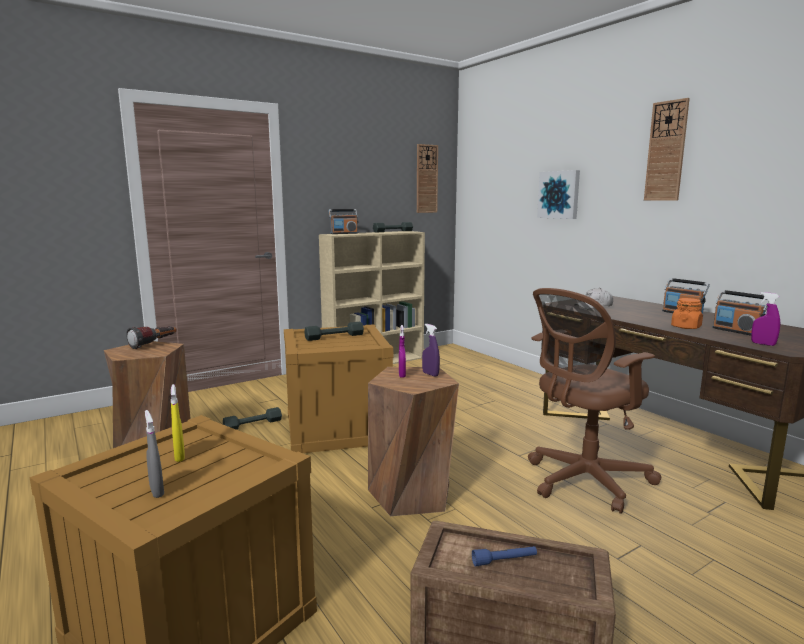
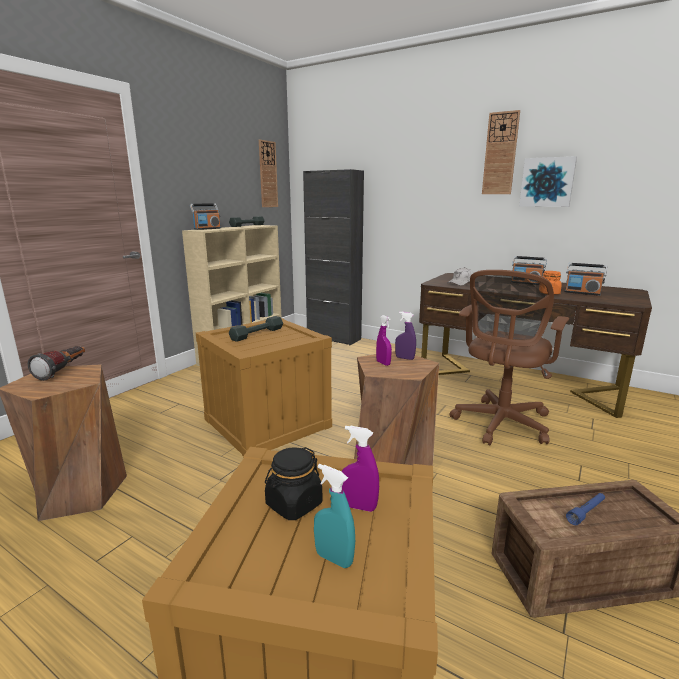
camera: 25 degrees left, 5 degrees up
(157, 491) = (334, 558): grey spray bottle -> turquoise spray bottle
(179, 456) = (294, 504): yellow spray bottle -> black jar
(253, 424) = (176, 437): grey dumbbell -> none
(482, 361) = (333, 338): none -> black cabinet
(559, 195) = (401, 190): picture -> picture (547, 182)
(763, 344) = (614, 300): purple spray bottle -> purple spray bottle (358, 507)

